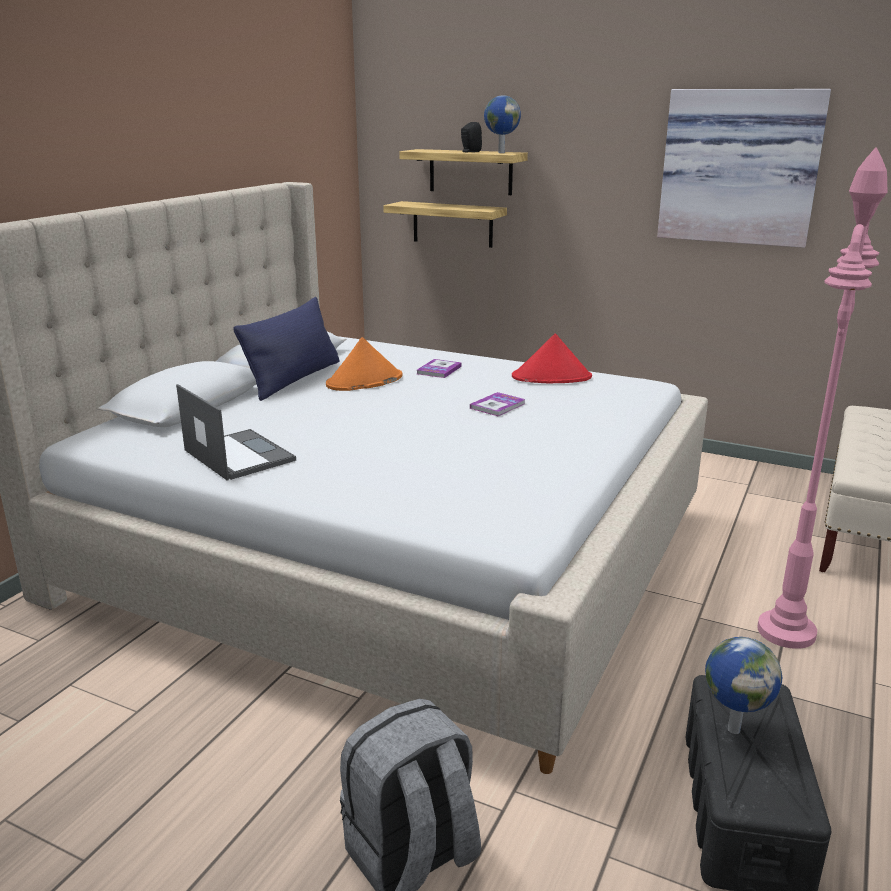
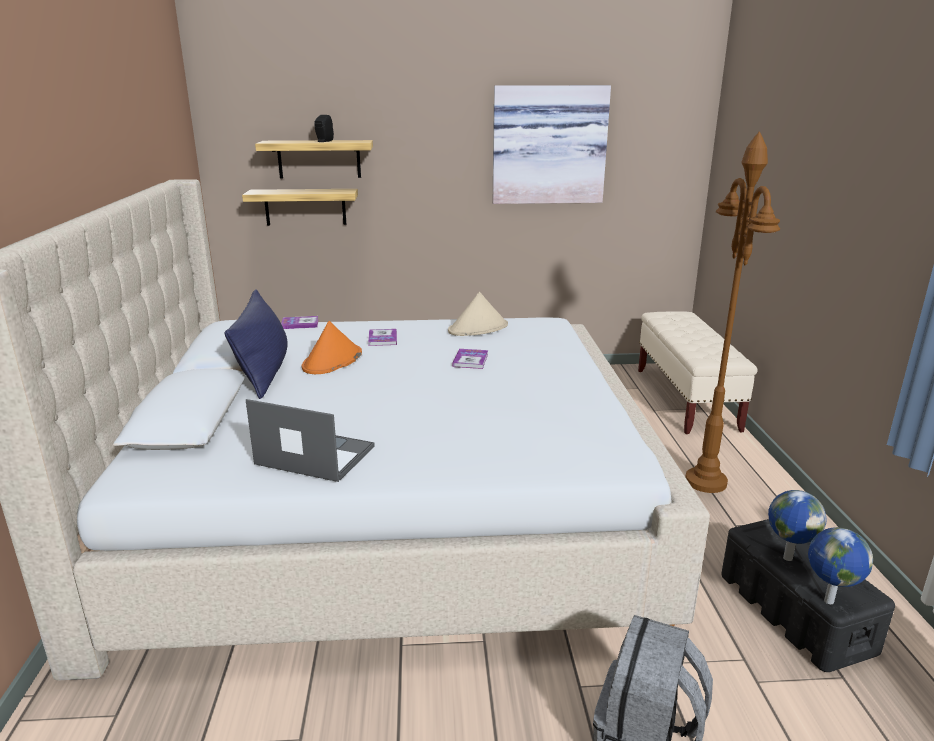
camera: 30 degrees left, 0 degrees up
(381, 344) = (300, 324): none -> book
(501, 152) = (354, 141): globe -> globe (827, 600)
(552, 377) = (478, 328): red hat -> beige hat
(786, 632) = (706, 482): pink floor lamp -> brown floor lamp

